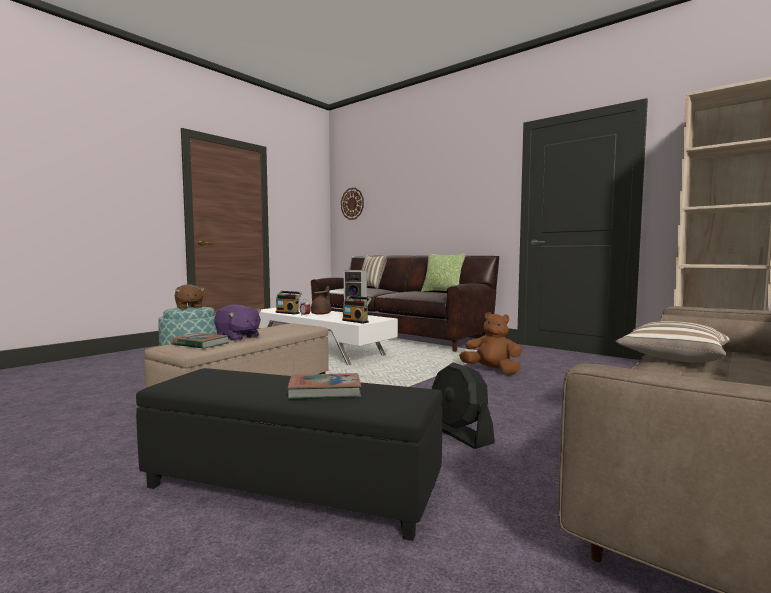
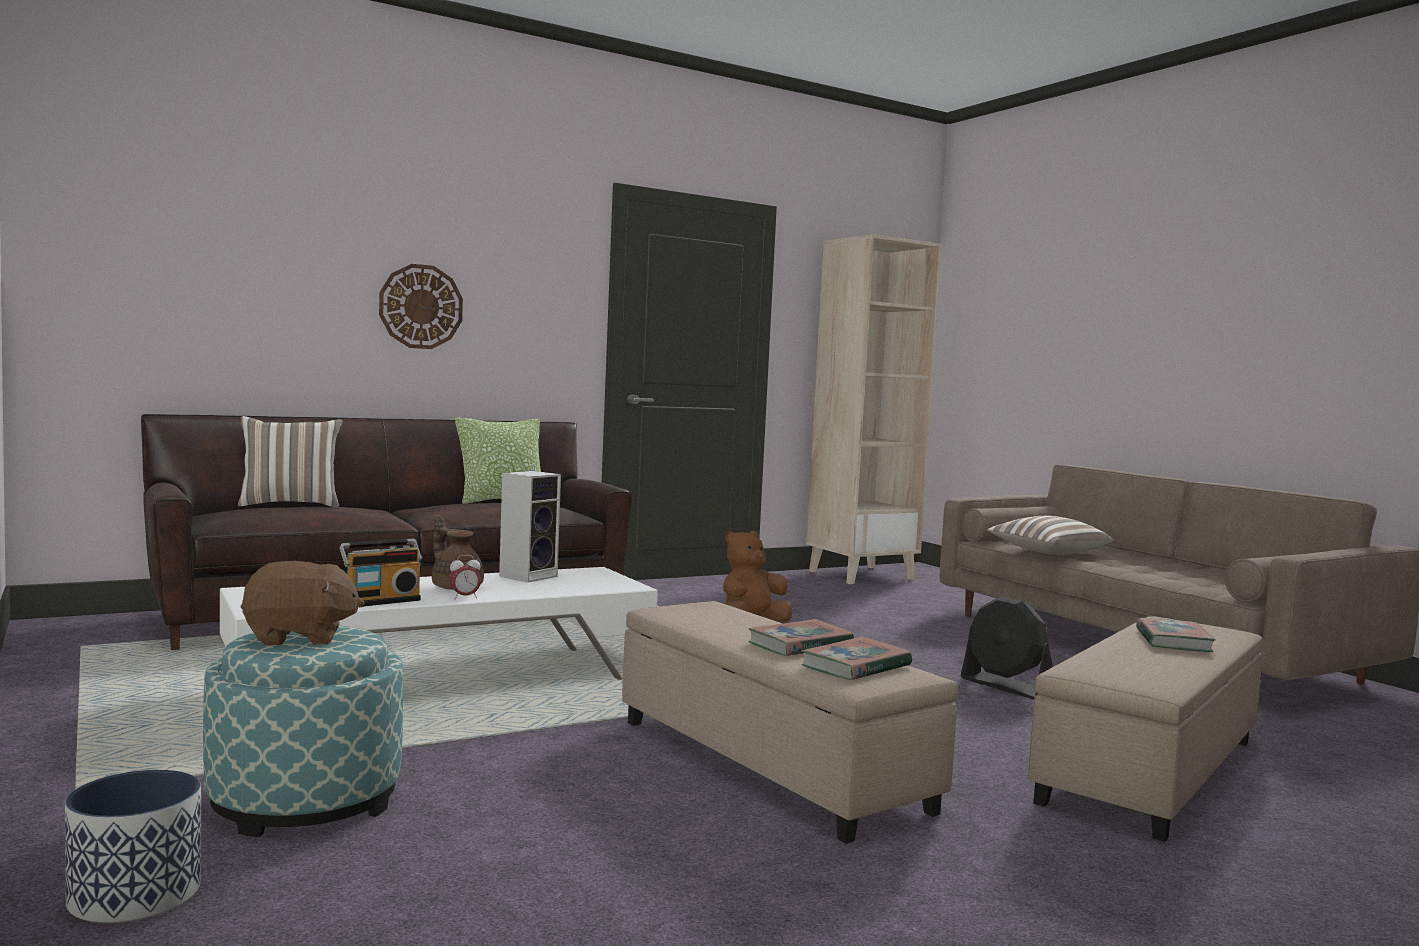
camera: 70 degrees left, 0 degrees up
(126, 358) = (135, 895): none -> planter
(238, 338) = (800, 645): purple plush toy -> book
(291, 487) = (1152, 771): black ottoman -> beige ottoman
(352, 203) = (124, 254): wall clock -> wall clock (421, 306)
(356, 321) = (608, 585): radio -> none
(460, 434) = (1006, 686): black fan -> black fan turned 60 degrees clockwise

